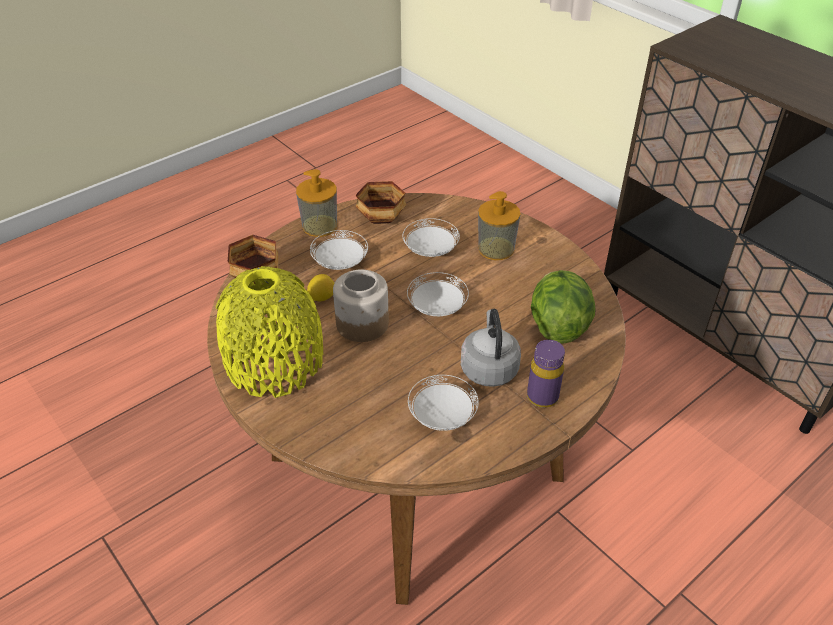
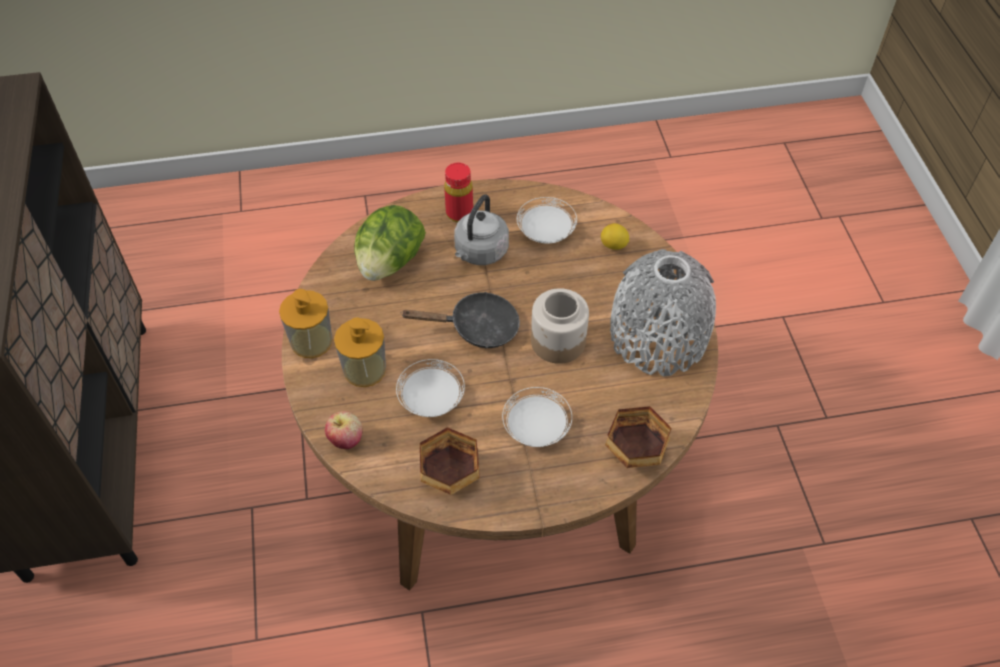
camera: 150 degrees left, 10 degrees up
(274, 362) = (658, 338): yellow vase -> grey vase
(320, 226) = (528, 498): soap dispenser -> soap dispenser (311, 341)
(322, 297) = (579, 390): lemon -> lemon (613, 245)
(437, 307) = (477, 328): white plate -> black frying pan
(466, 210) = (346, 440): none -> apple
(542, 397) = (459, 213): purple bottle -> red bottle

